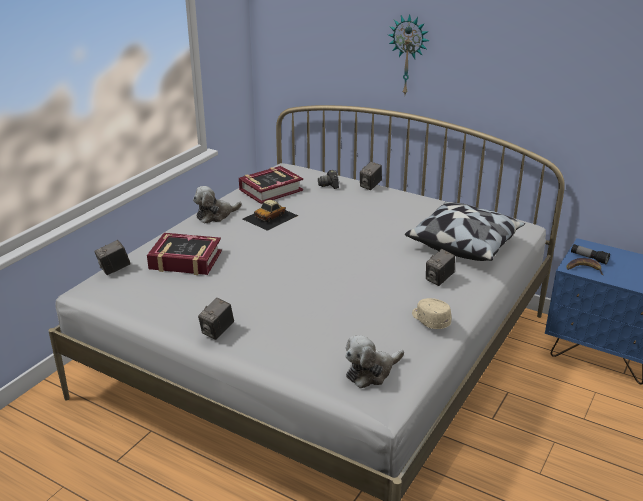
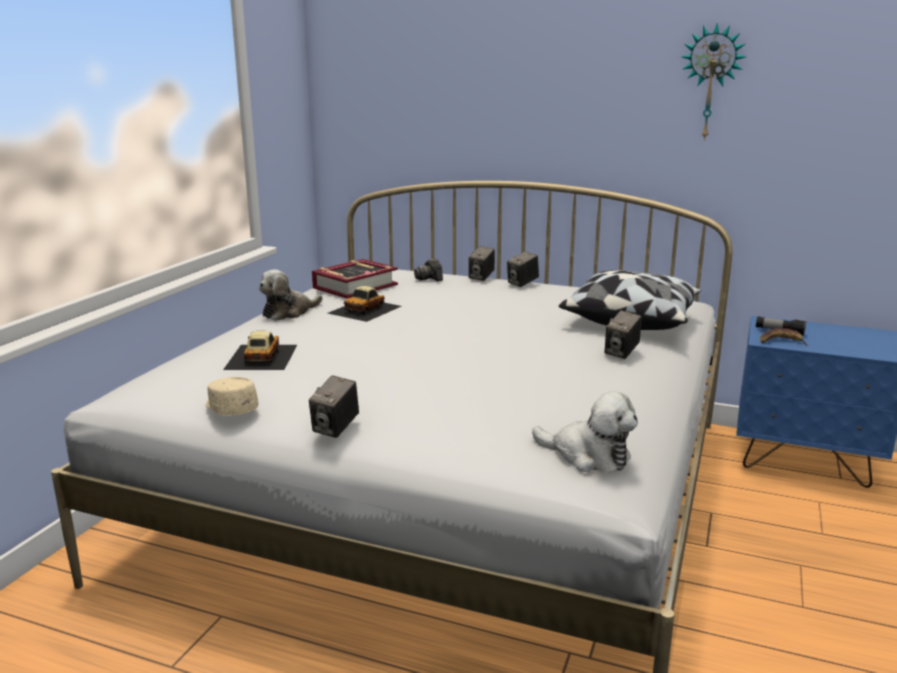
camera: 10 degrees left, 10 degrees down
(114, 269) = (155, 373): camera -> camera (522, 283)
(185, 260) = (261, 357): book -> toy car
(371, 372) = (588, 456): plush toy -> plush toy turned 105 degrees counterclockwise
(408, 55) = (520, 108): wall clock -> wall clock (710, 83)
(430, 320) = (635, 393): beige cap -> beige cap (230, 408)

